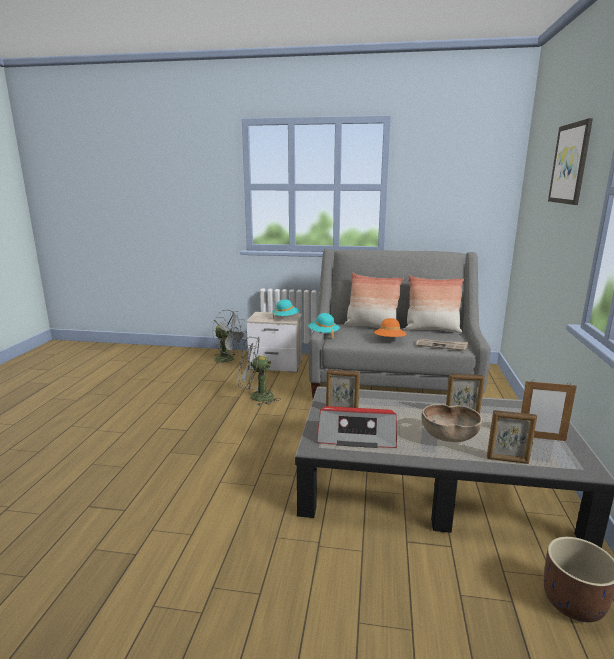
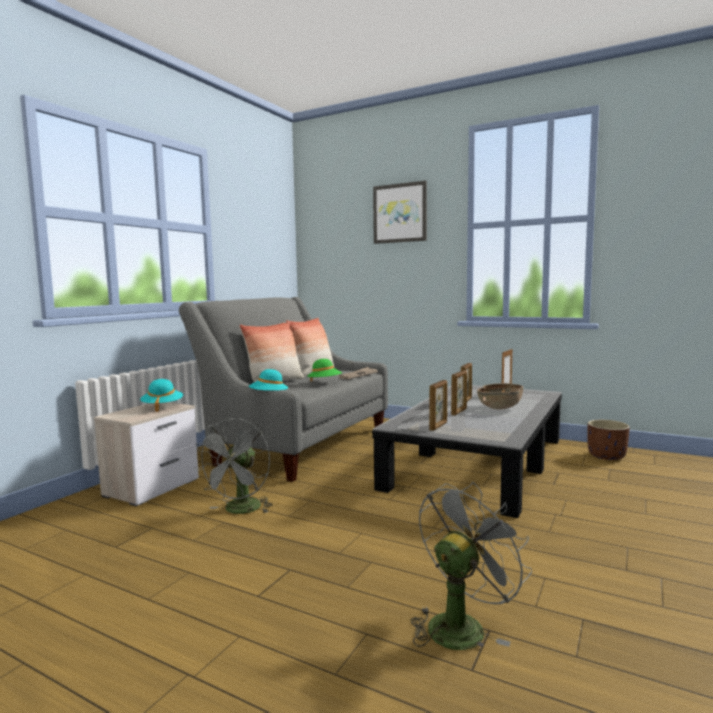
camera: 70 degrees left, 10 degrees down
(228, 359) = (67, 518): grey fan -> grey fan (461, 625)
(357, 436) = (491, 427): radio -> none
(389, 340) = (325, 383): orange hat -> green hat
(507, 460) = (535, 402): picture frame -> picture frame (459, 412)

